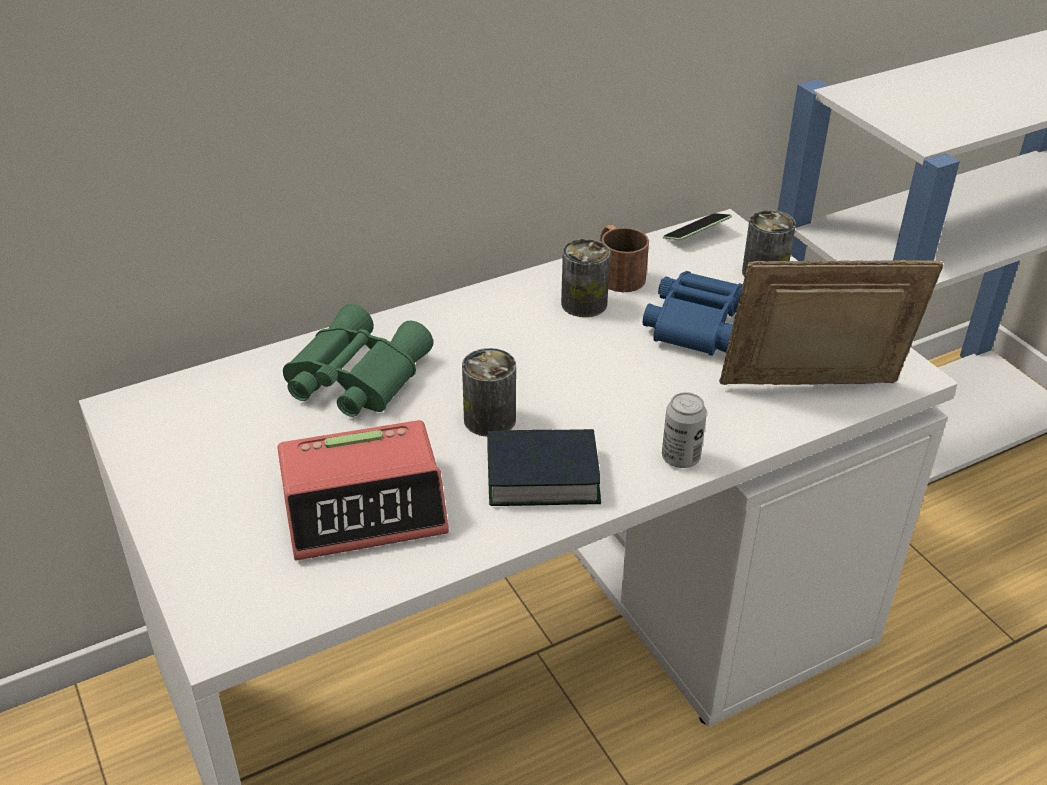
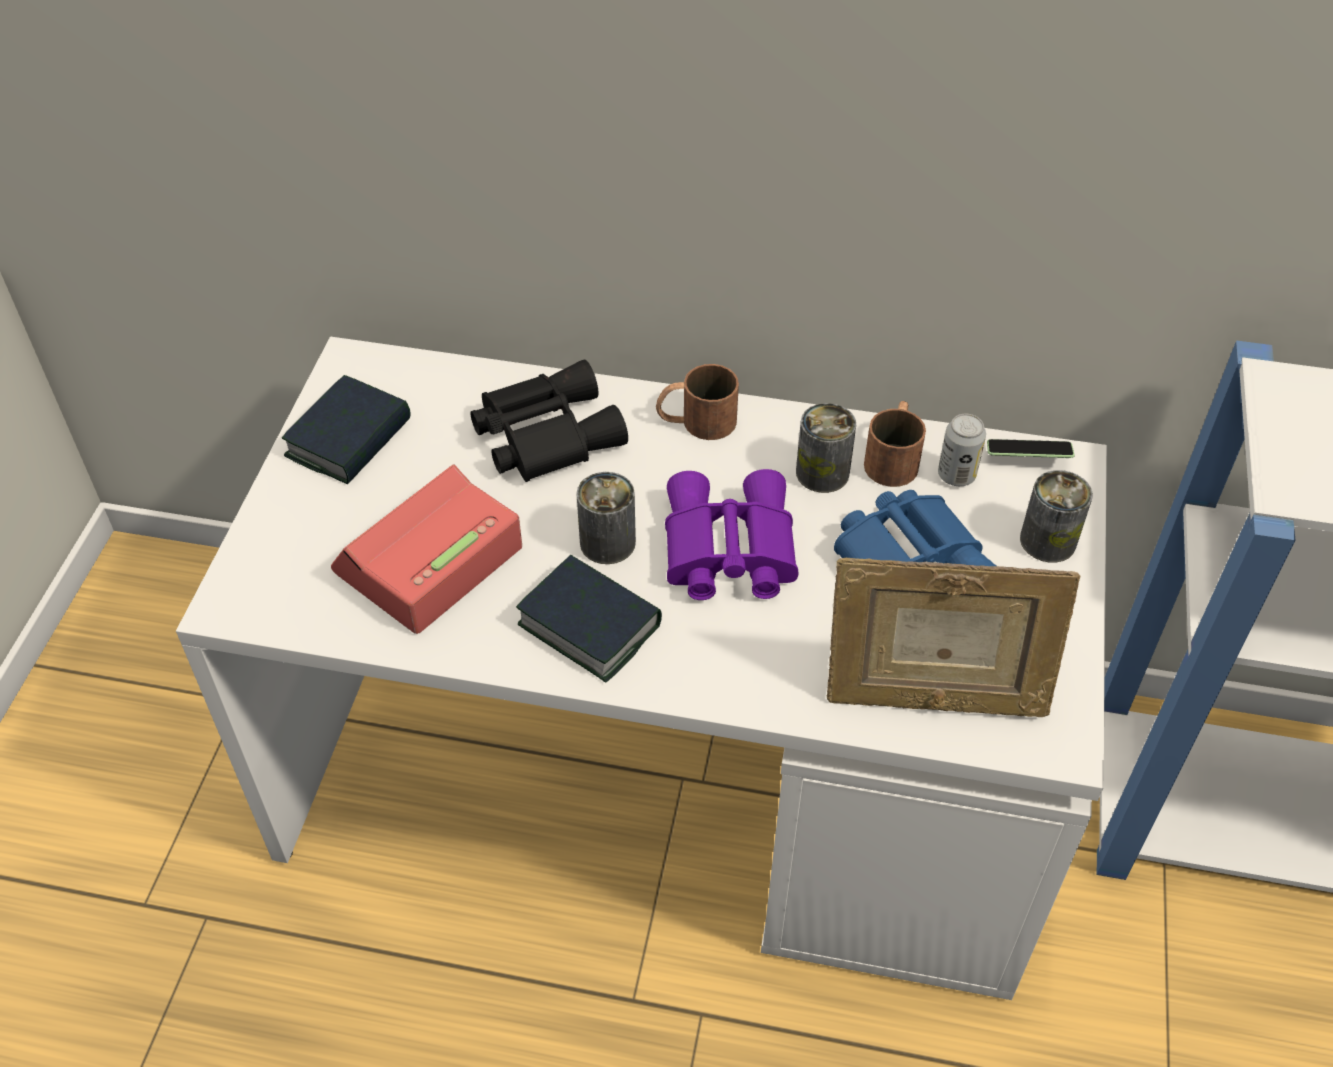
camera: 40 degrees right, 10 degrees up
(188, 460) = (349, 439): none -> book
(353, 377) = (544, 433): green binoculars -> black binoculars
(364, 506) = (428, 561): alarm clock -> alarm clock turned 105 degrees clockwise
(460, 315) = (696, 421): none -> brown mug
(579, 380) = (726, 551): none -> purple binoculars
(680, 458) = (725, 685): can -> can (956, 475)
(812, 392) = (932, 699): picture frame -> picture frame turned 150 degrees clockwise

